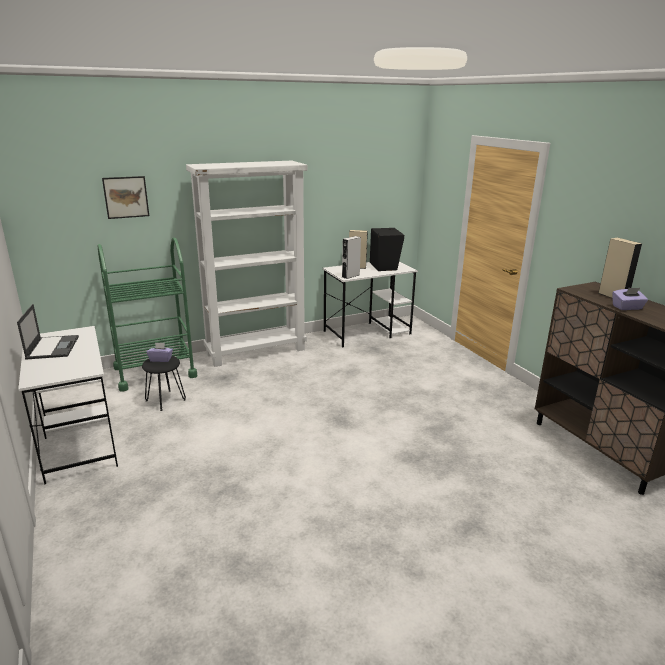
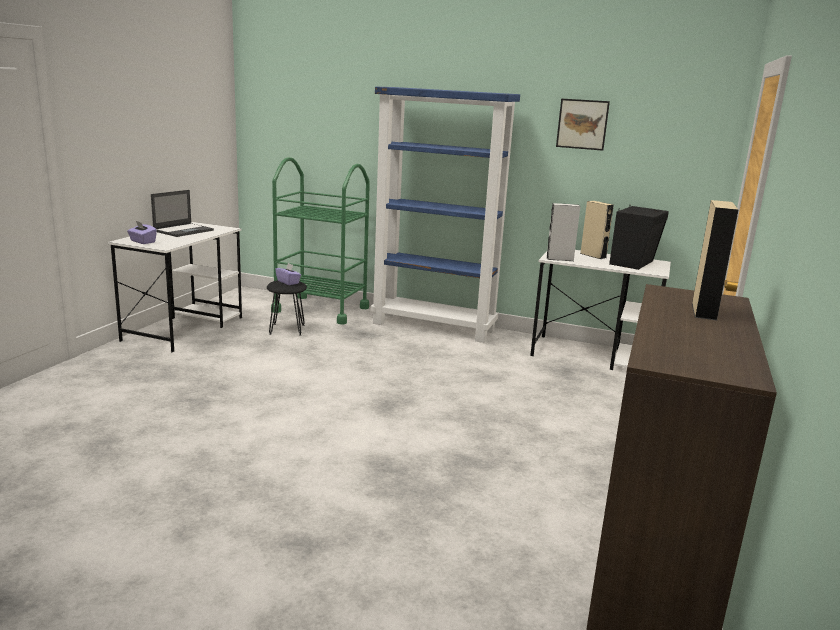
camera: 45 degrees right, 5 degrees down
(126, 197) = (335, 117): picture -> picture (582, 124)
(256, 351) = (434, 327): white bookcase -> blue bookcase
(627, 307) = (671, 322): purple tissue box -> purple tissue box (142, 242)

